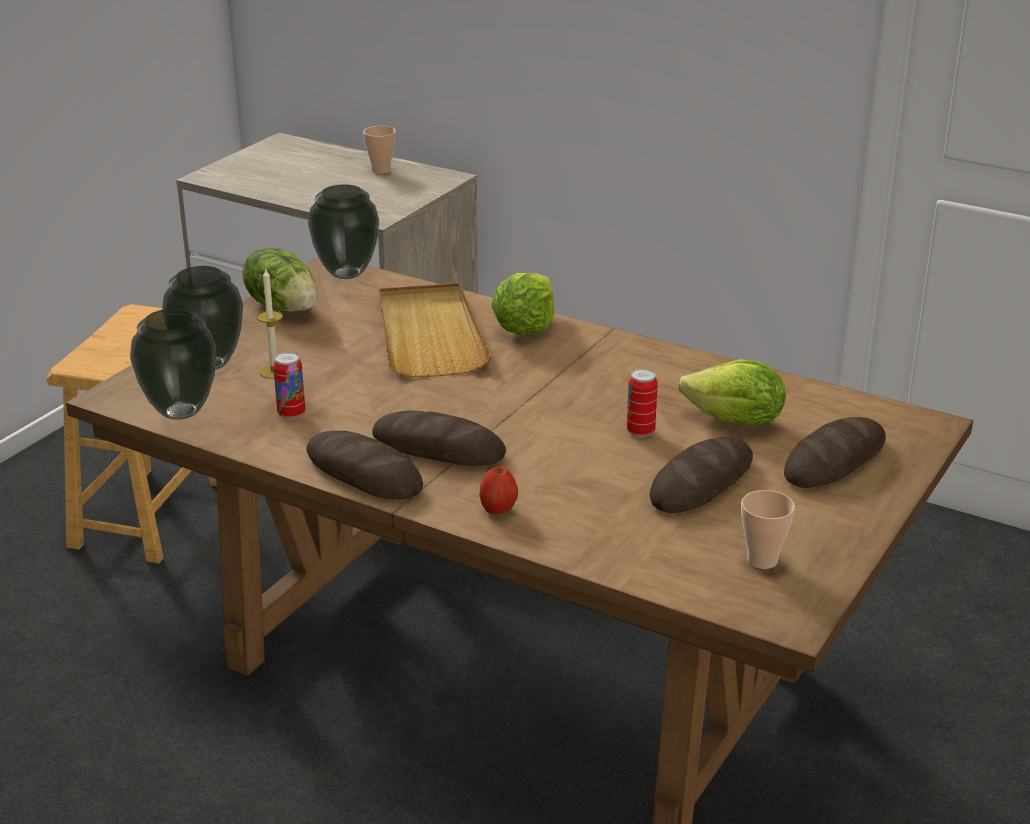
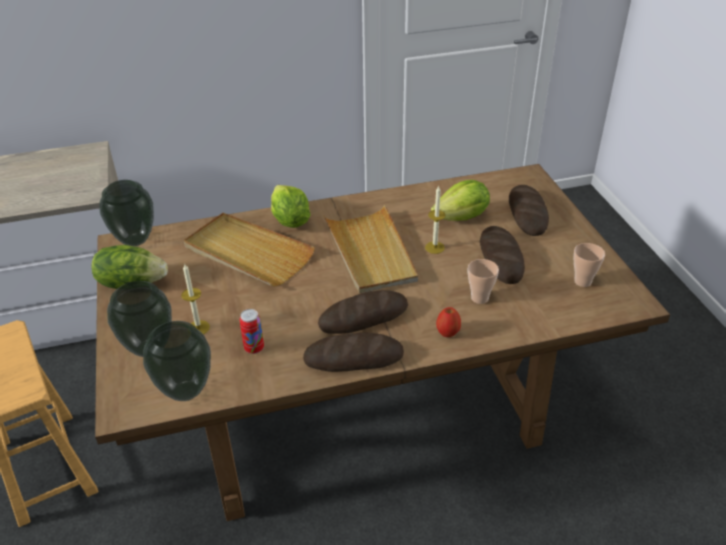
camera: 45 degrees left, 10 degrees up
(381, 170) = (42, 163): cup -> cup (479, 298)
(557, 398) = (370, 252): none -> beige tray
(640, 431) = (434, 247): can -> candle

